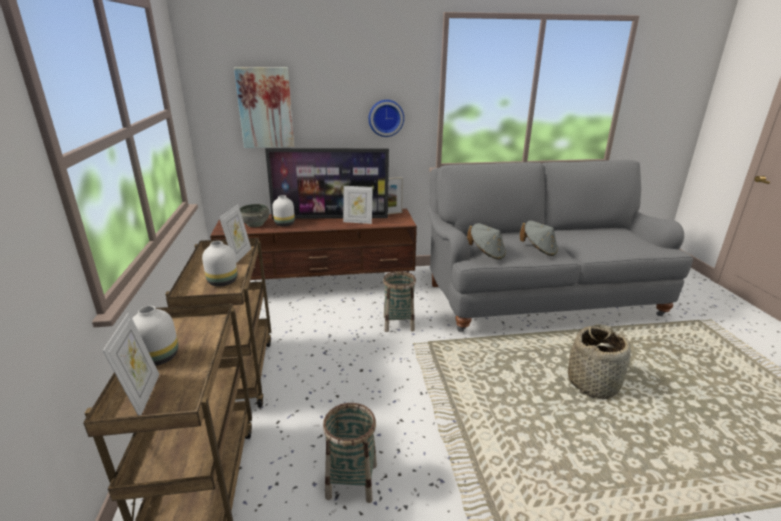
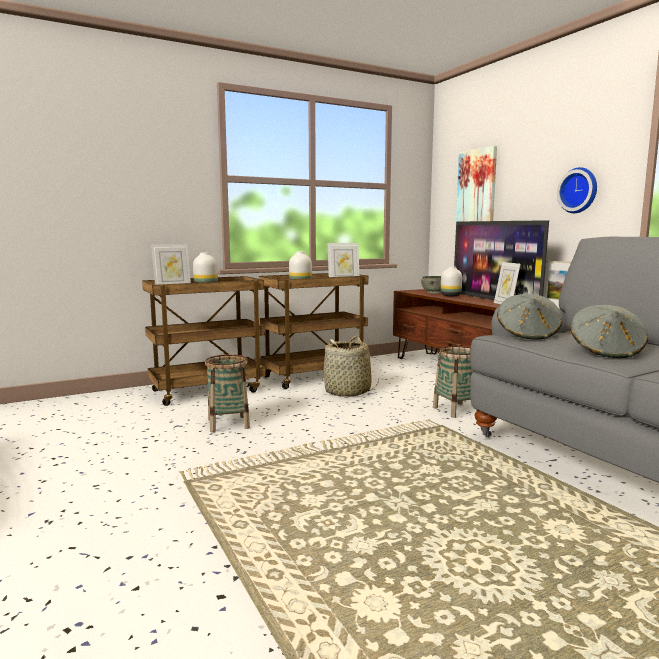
camera: 70 degrees right, 15 degrees down
(593, 383) = (488, 530): basket -> basket (348, 391)

